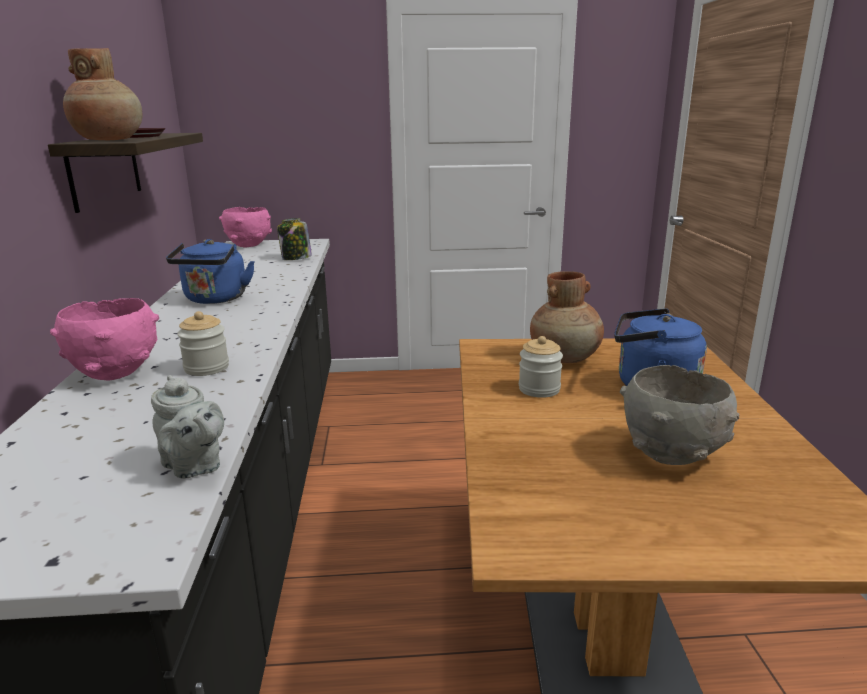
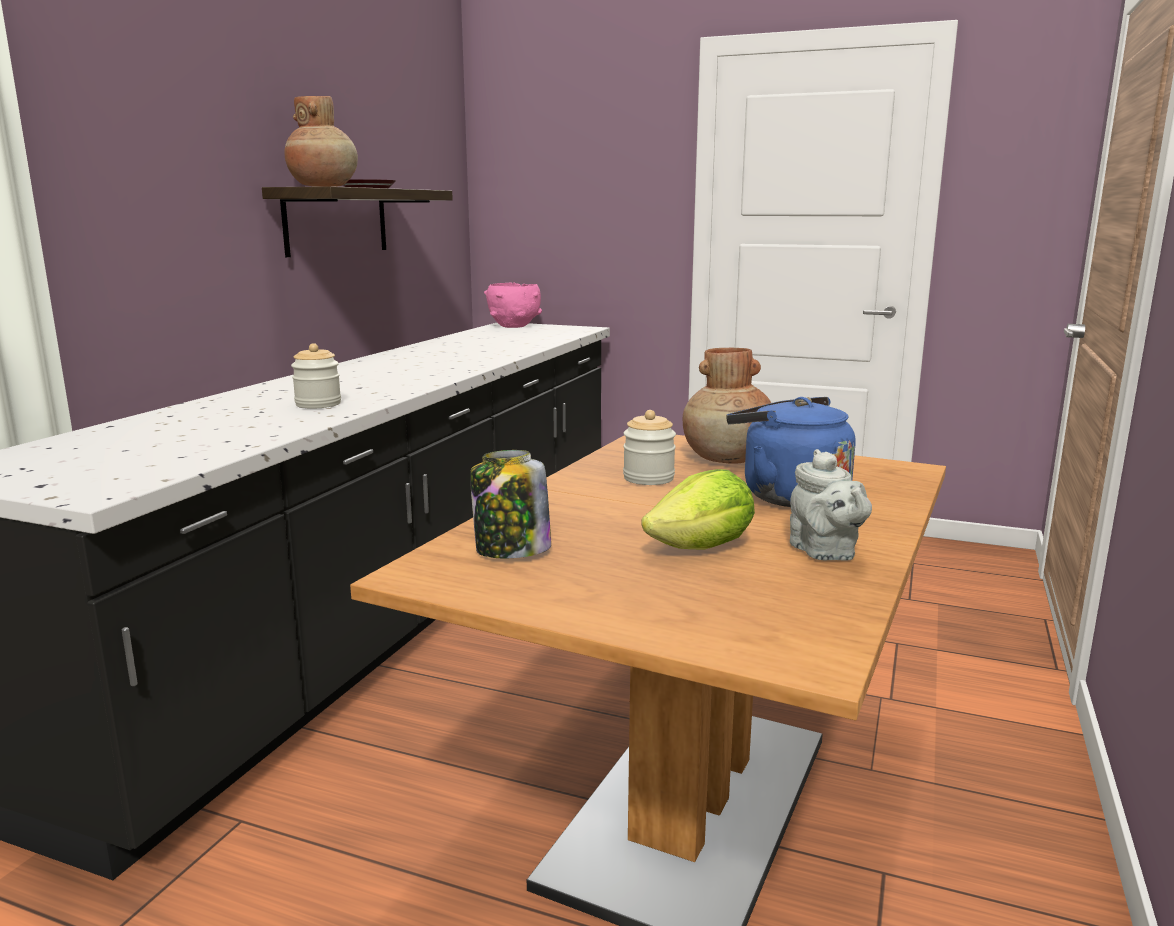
camera: 25 degrees right, 5 degrees down
(116, 373) = (244, 398): pink bowl -> none
(194, 467) = (205, 457): grey teapot -> grey teapot (825, 553)
(215, 299) = (408, 362): blue kettle -> none
(296, 258) = (542, 340): jar -> jar (511, 550)
(671, 455) = (702, 548): grey bowl -> lettuce

